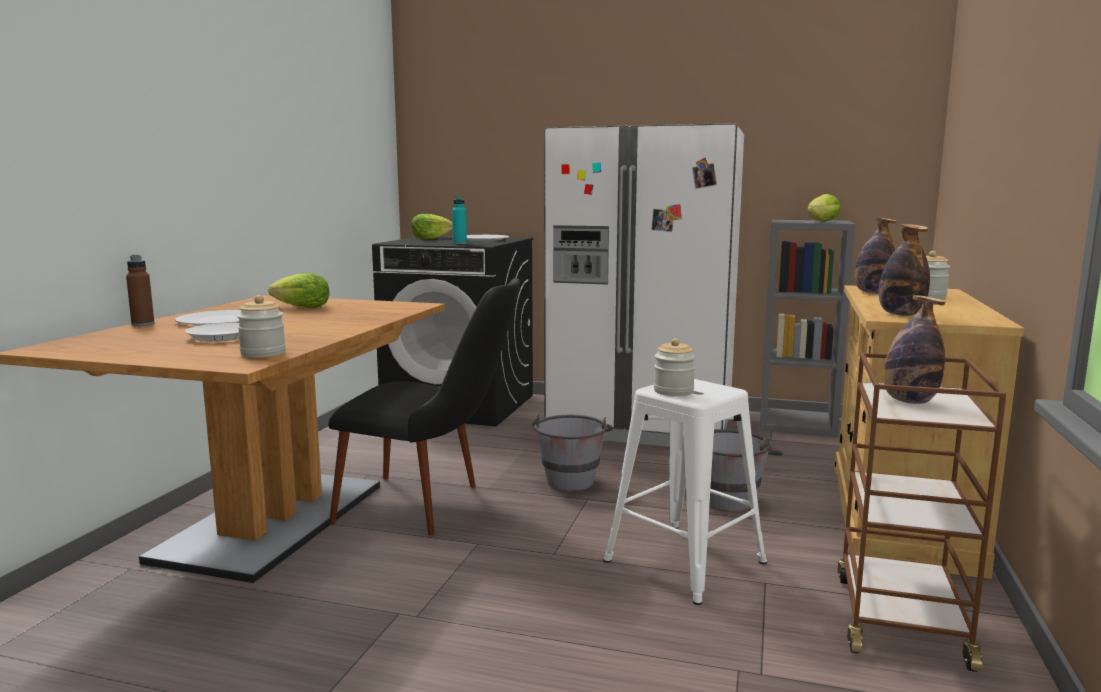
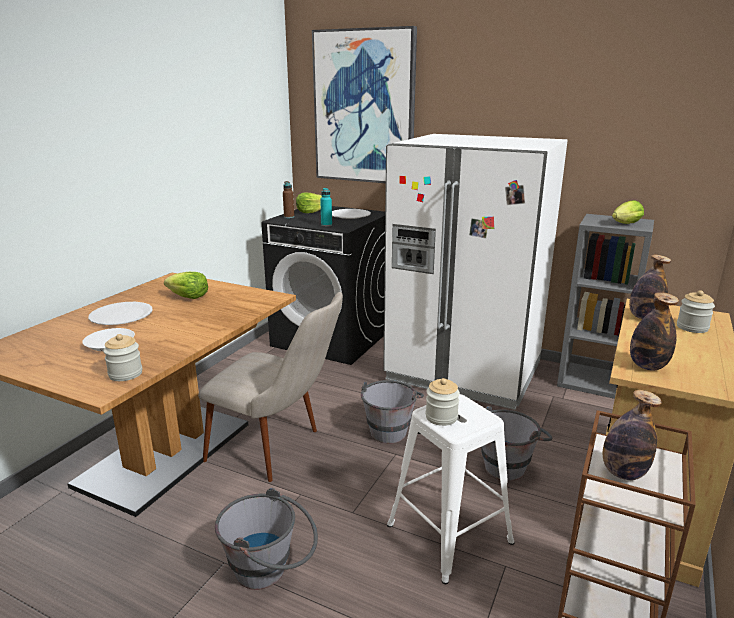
camera: 10 degrees right, 10 degrees up
(143, 324) = (67, 317): brown bottle -> brown bottle (289, 217)
(432, 506) = (279, 450): black chair -> beige chair
(467, 615) = (271, 571): none -> grey bucket
(495, 111) = (364, 107): none -> picture

